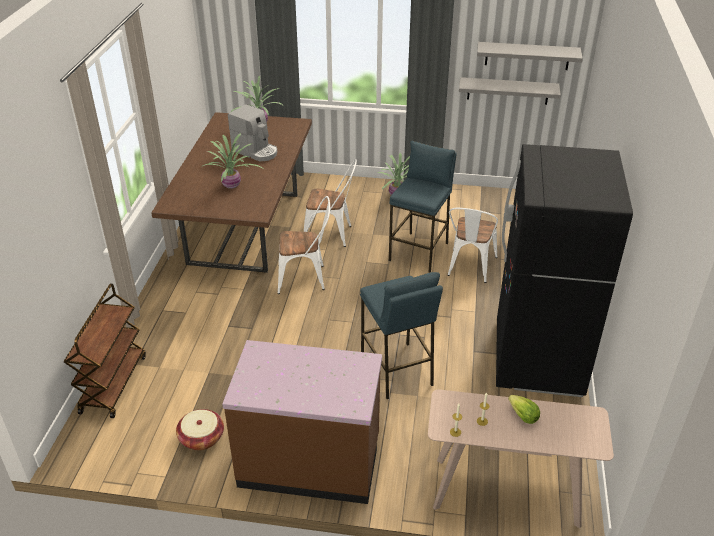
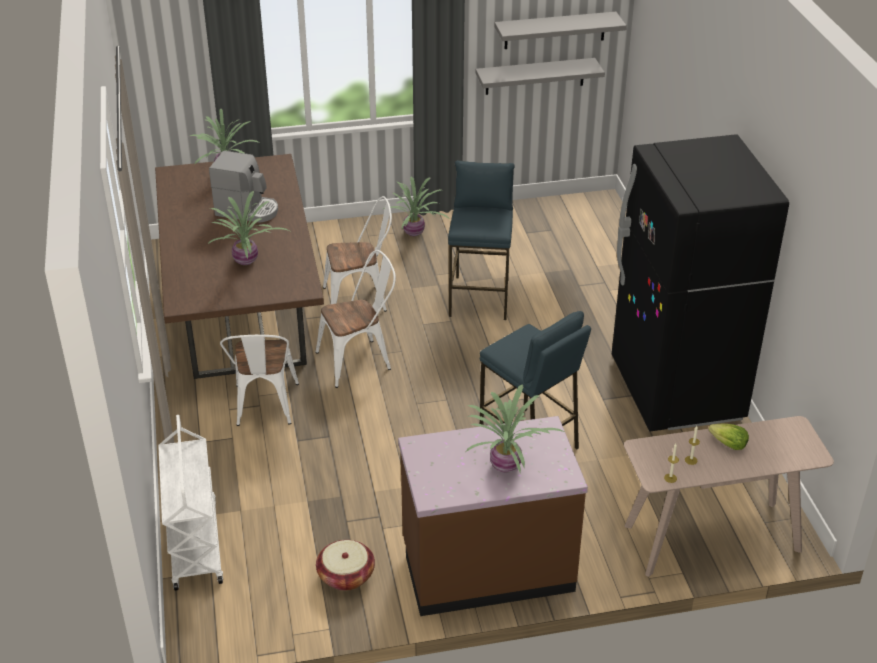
camera: 20 degrees left, 0 degrees up
(113, 383) = (194, 544): brown cart -> white cart
(315, 385) = (507, 466): none -> potted plant
(469, 268) = (549, 305): white chair -> white chair (265, 408)

